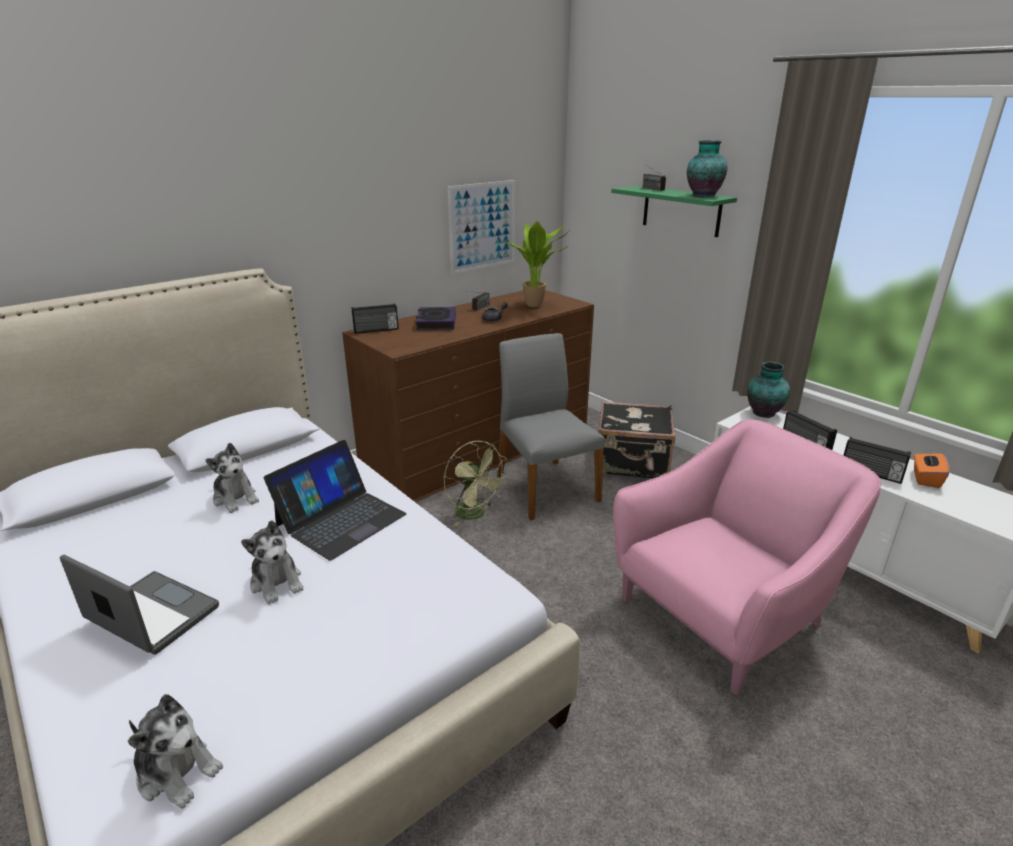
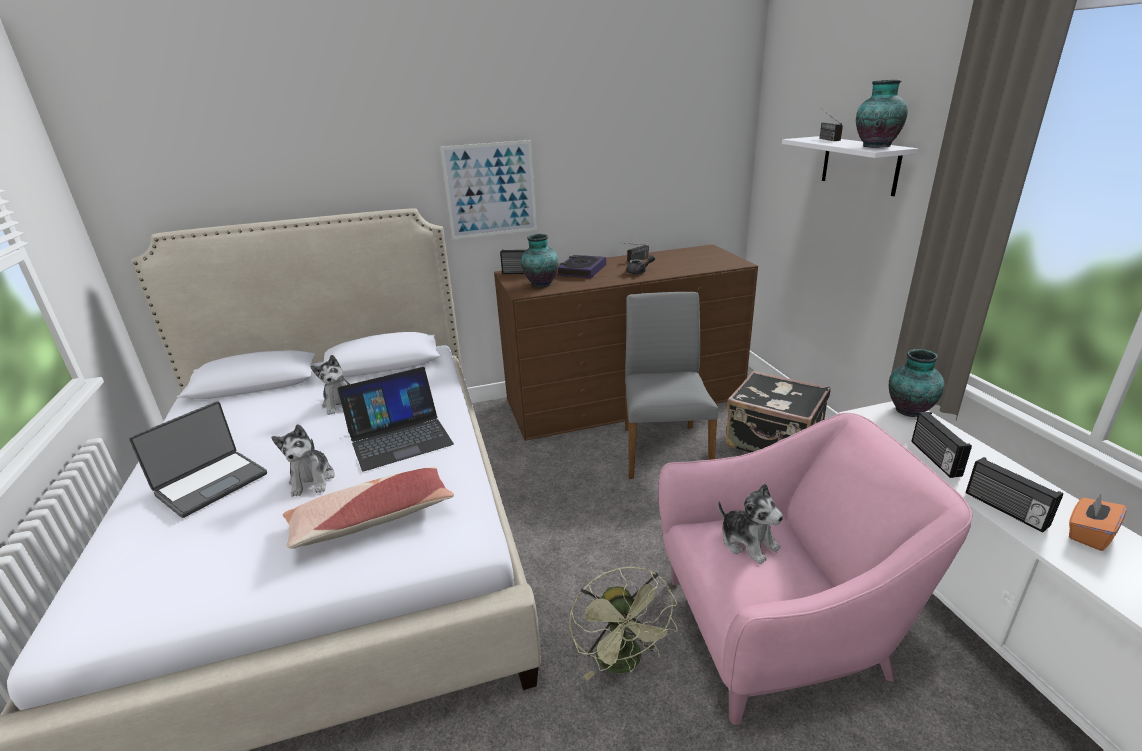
camera: 25 degrees right, 0 degrees up
(151, 615) = (211, 483): laptop -> laptop turned 75 degrees clockwise
(177, 771) = (130, 610): plush toy -> plush toy (748, 542)
(383, 603) = (371, 519): none -> pillow
(408, 340) = (540, 284): none -> vase
(475, 514) = (580, 462): green fan -> green fan (624, 663)
(482, 226) = (651, 178): picture -> picture (490, 190)
(536, 305) = (694, 262): potted plant -> none
(681, 211) = (859, 165): green shelf -> white shelf

